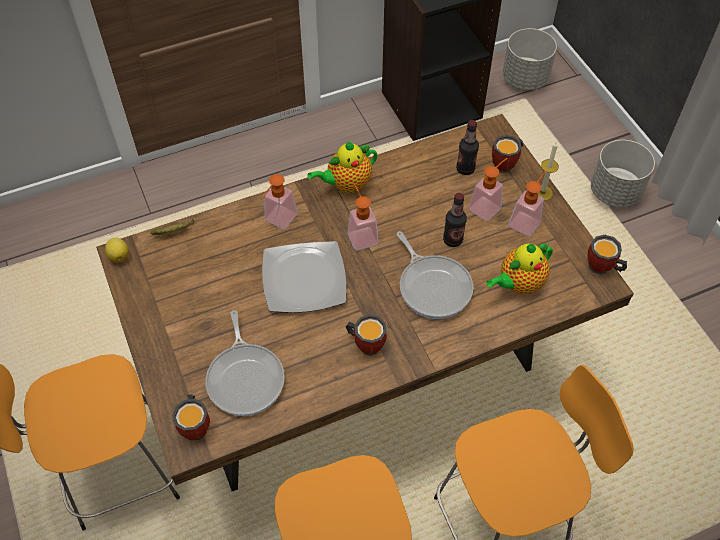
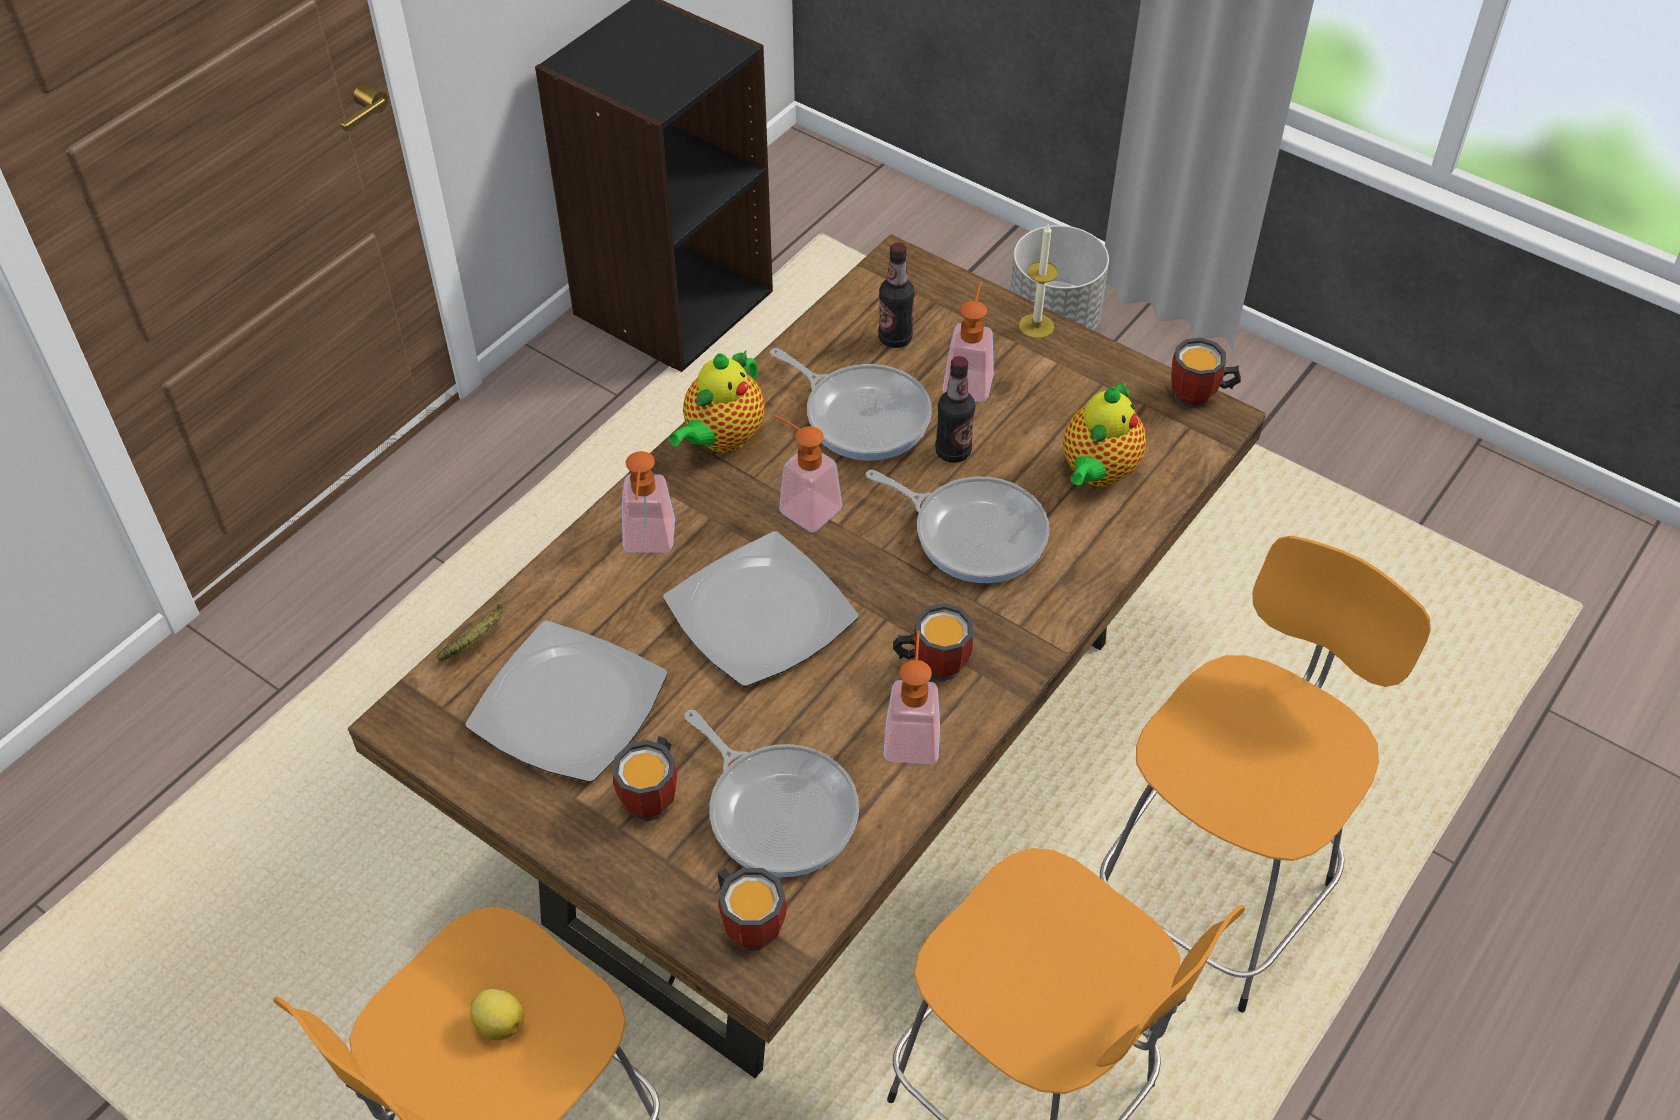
camera: 30 degrees left, 5 degrees down
(119, 256) = (404, 723): lemon -> lemon (499, 1023)
(189, 282) = (566, 707): none -> plate
(421, 201) = (862, 415): none -> frying pan
(507, 164) = (954, 306): mug -> mug (655, 797)
(524, 79) = (799, 203): grey planter -> none
(527, 220) = (1042, 375): soap dispenser -> soap dispenser (912, 733)

